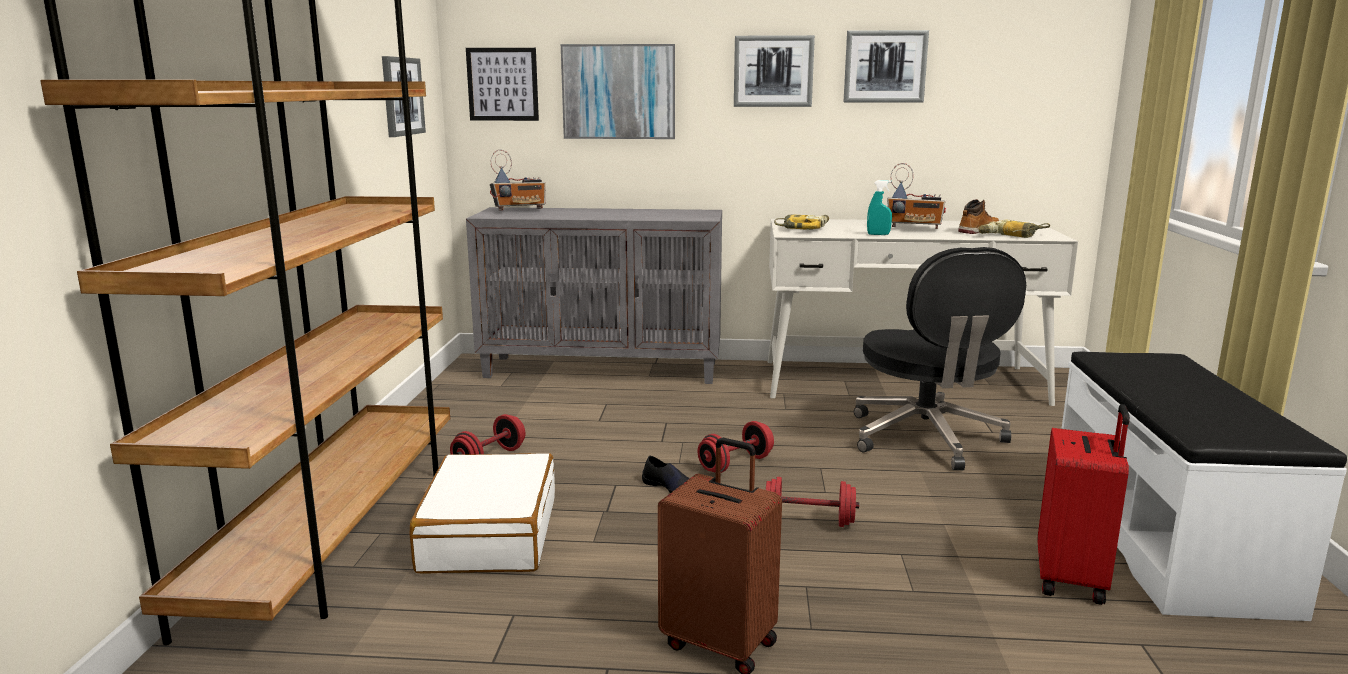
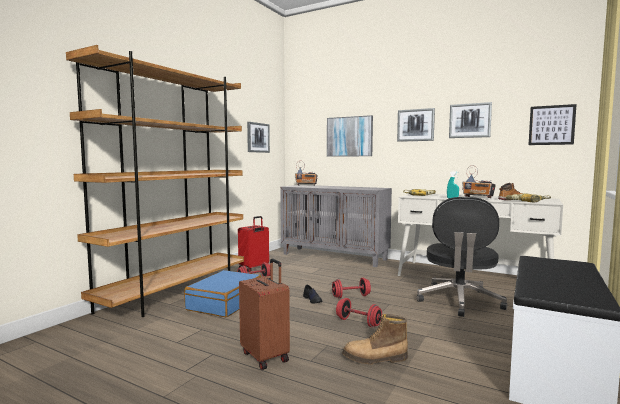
camera: 25 degrees right, 10 degrees down
(488, 534) = (224, 303): white suitcase -> blue suitcase
(502, 84) = (305, 135): picture -> picture (551, 125)
(913, 593) = (375, 359): none -> boot
(1073, 579) = (471, 372): red suitcase -> red suitcase (254, 268)

